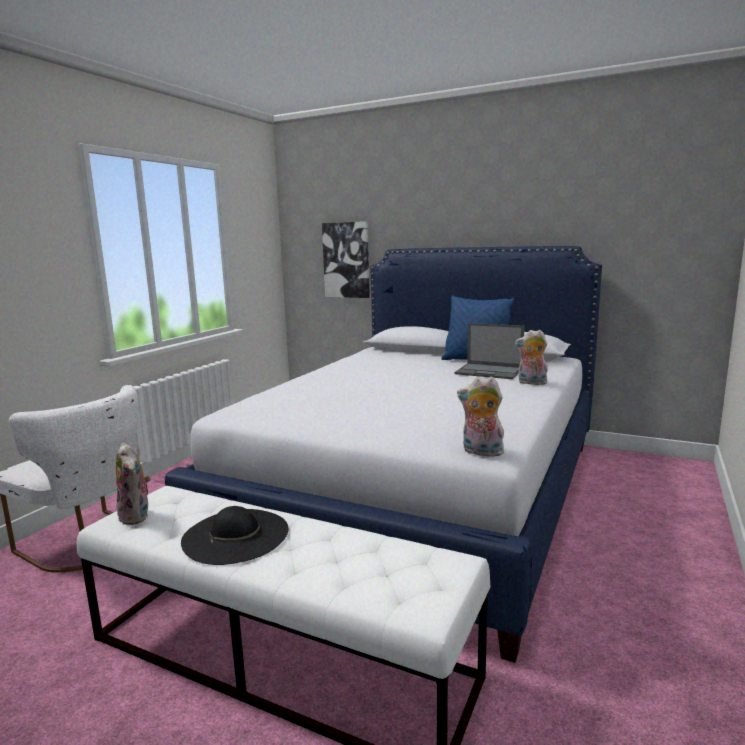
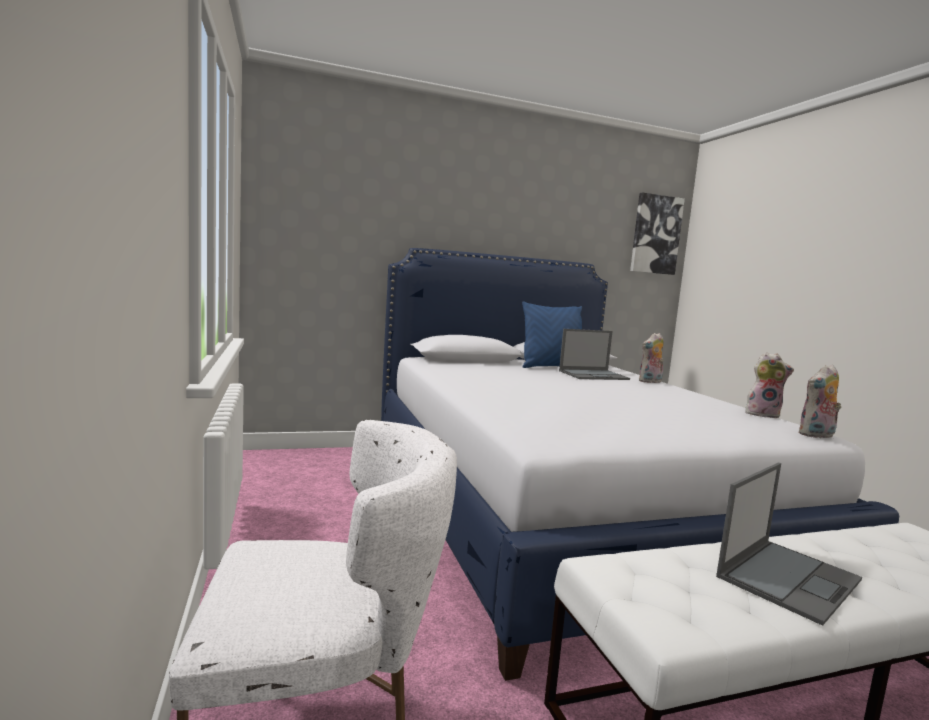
camera: 45 degrees left, 5 degrees down
(137, 516) = (663, 606): plush toy -> plush toy (762, 414)
(235, 535) = (789, 578): black hat -> laptop
(346, 260) = (346, 255): picture -> picture (655, 234)

